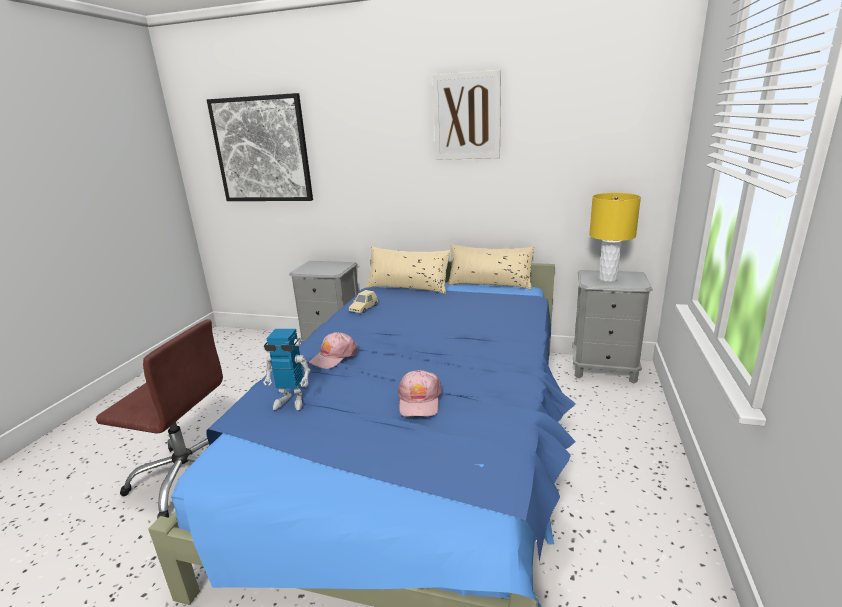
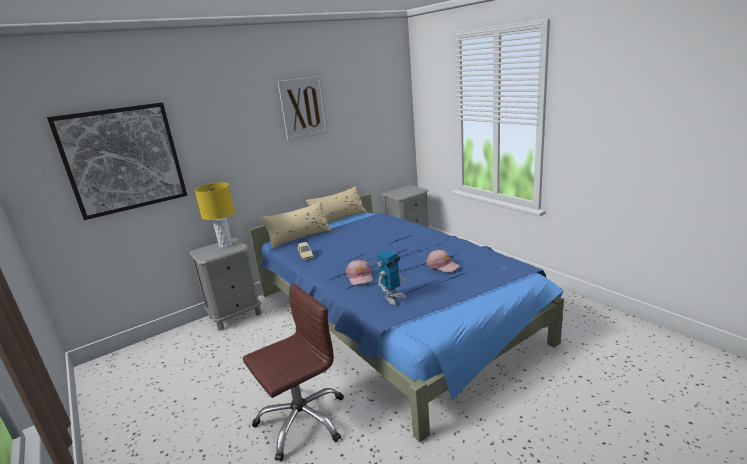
camera: 50 degrees left, 0 degrees up
(607, 279) = (403, 192): yellow table lamp -> yellow table lamp (225, 245)

